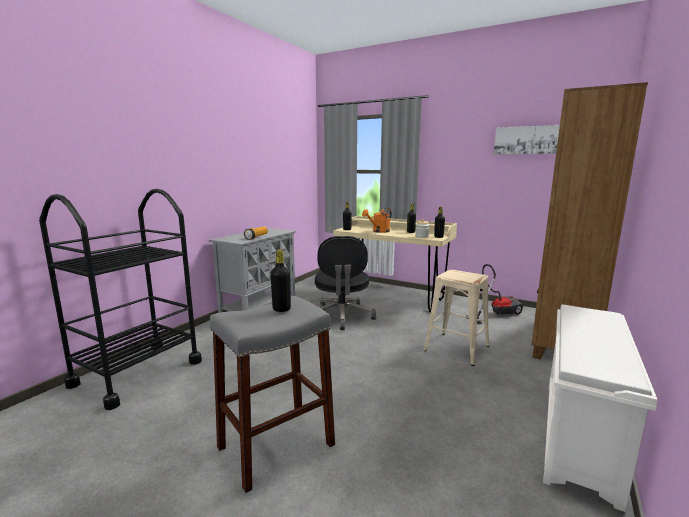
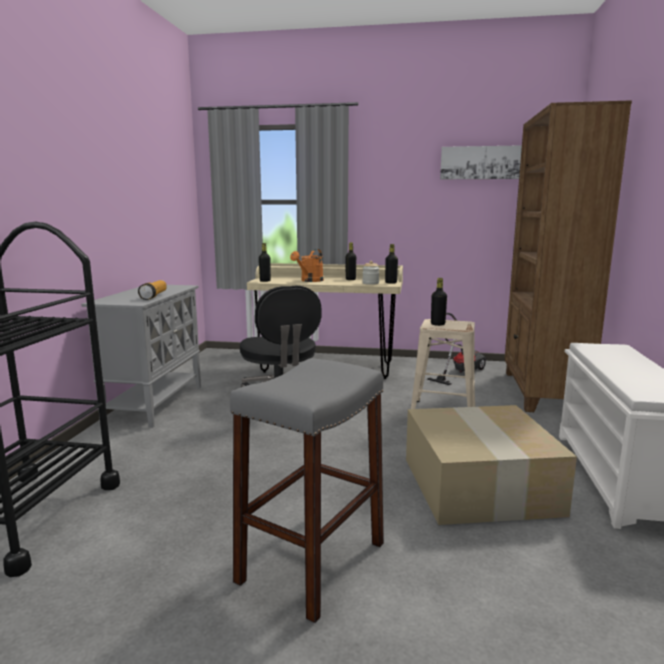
camera: 20 degrees left, 0 degrees up
(281, 309) = (319, 373): black bottle -> black bottle (437, 324)
(446, 416) = (482, 486): none -> cardboard box

